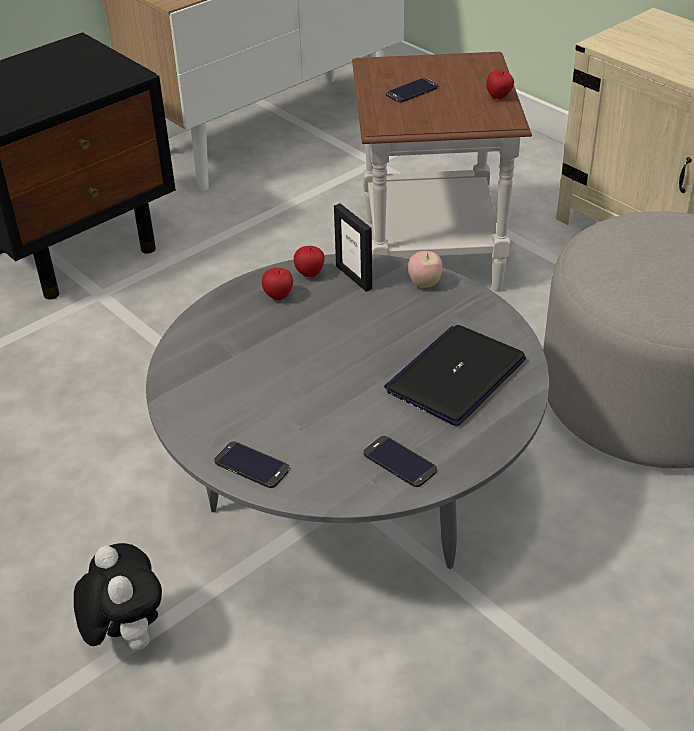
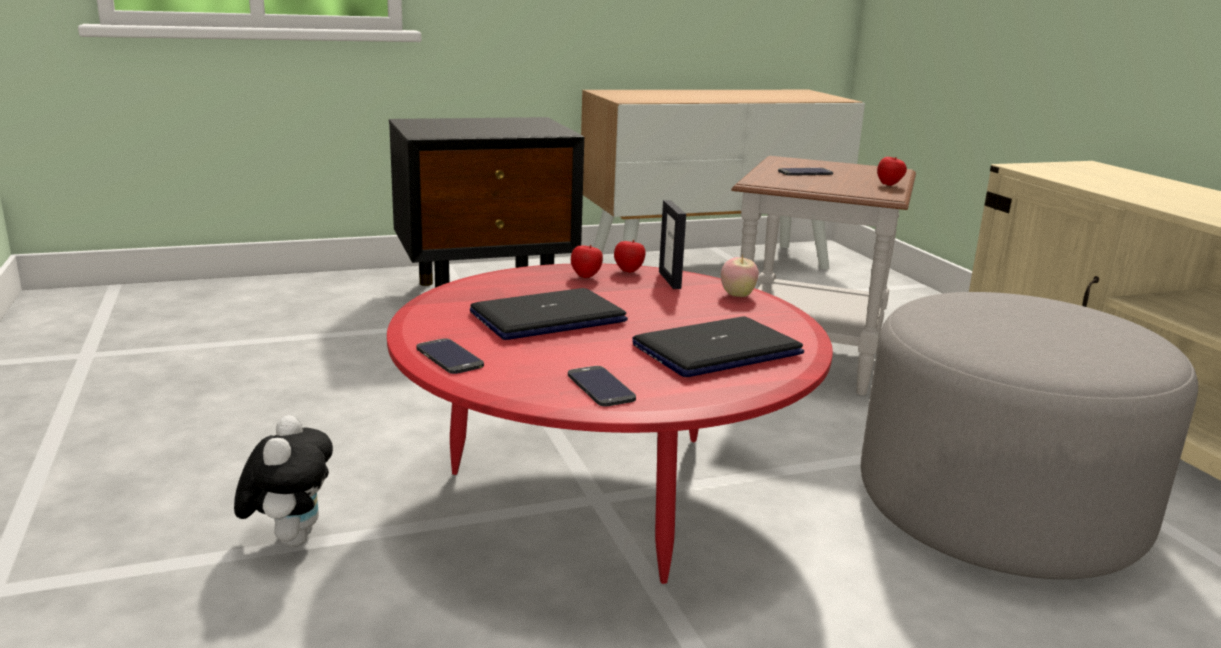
camera: 20 degrees right, 20 degrees down
(290, 375) = (548, 317): none -> laptop
(350, 487) = (603, 492): grey coffee table -> red coffee table

